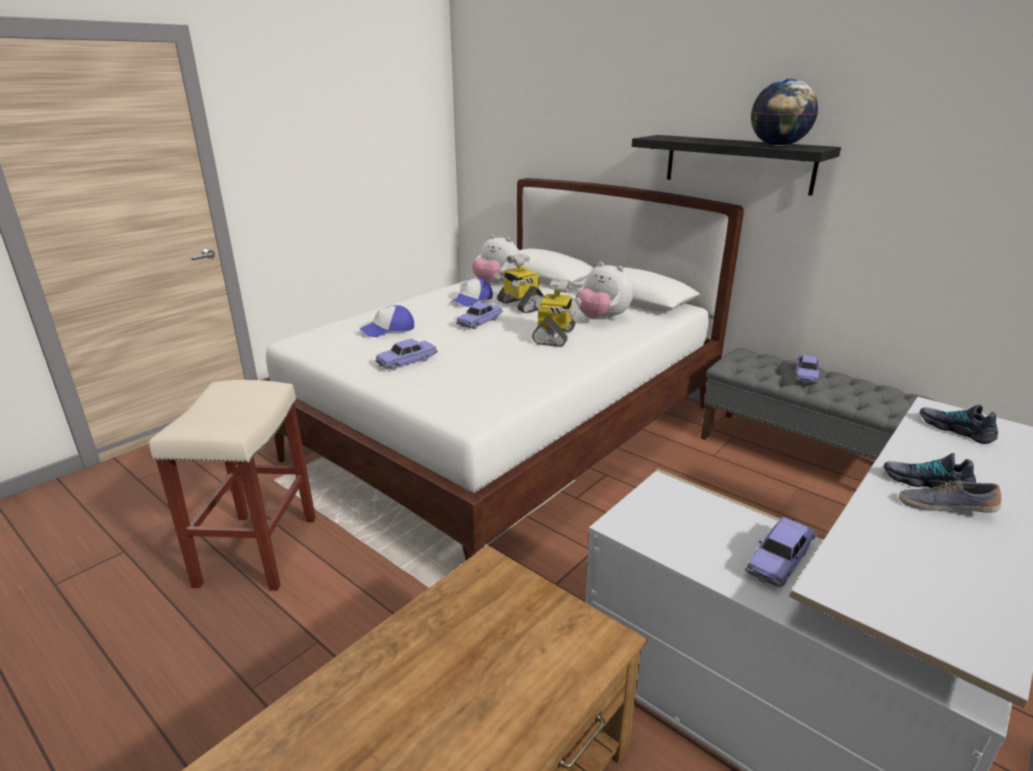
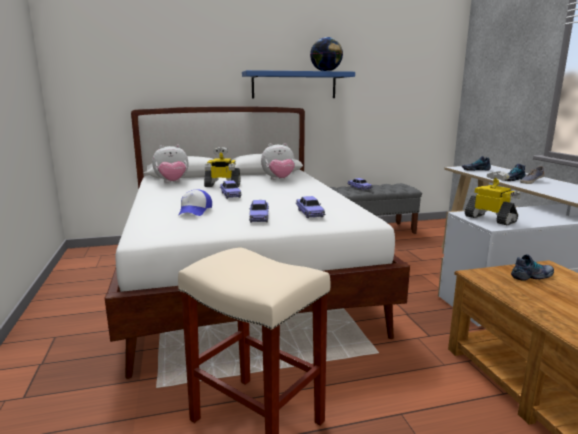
camera: 55 degrees left, 10 degrees down
(472, 300) = (187, 190): cap -> none
(533, 623) = (532, 276): none -> shoe
(555, 336) = (285, 189): toy robot -> toy robot (491, 219)
(738, 163) = (294, 85): black shelf -> blue shelf
(779, 560) = (534, 214): toy car -> toy car (309, 213)

